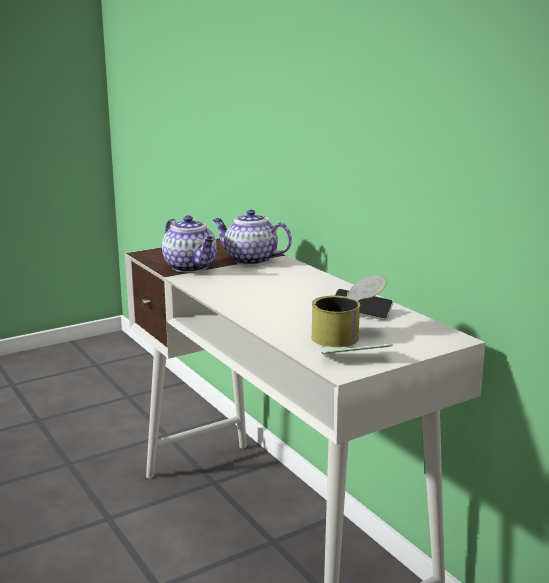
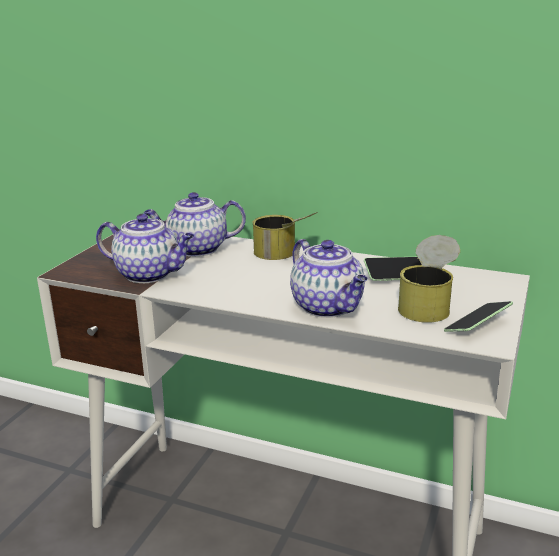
camera: 35 degrees left, 5 degrees up
(269, 317) = (329, 307): none -> teapot
(306, 278) = (284, 255): none -> can

